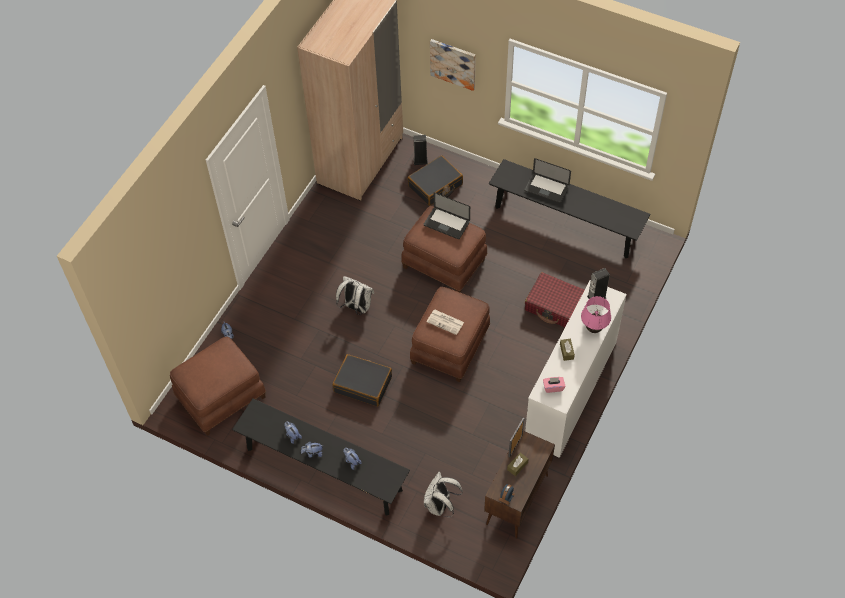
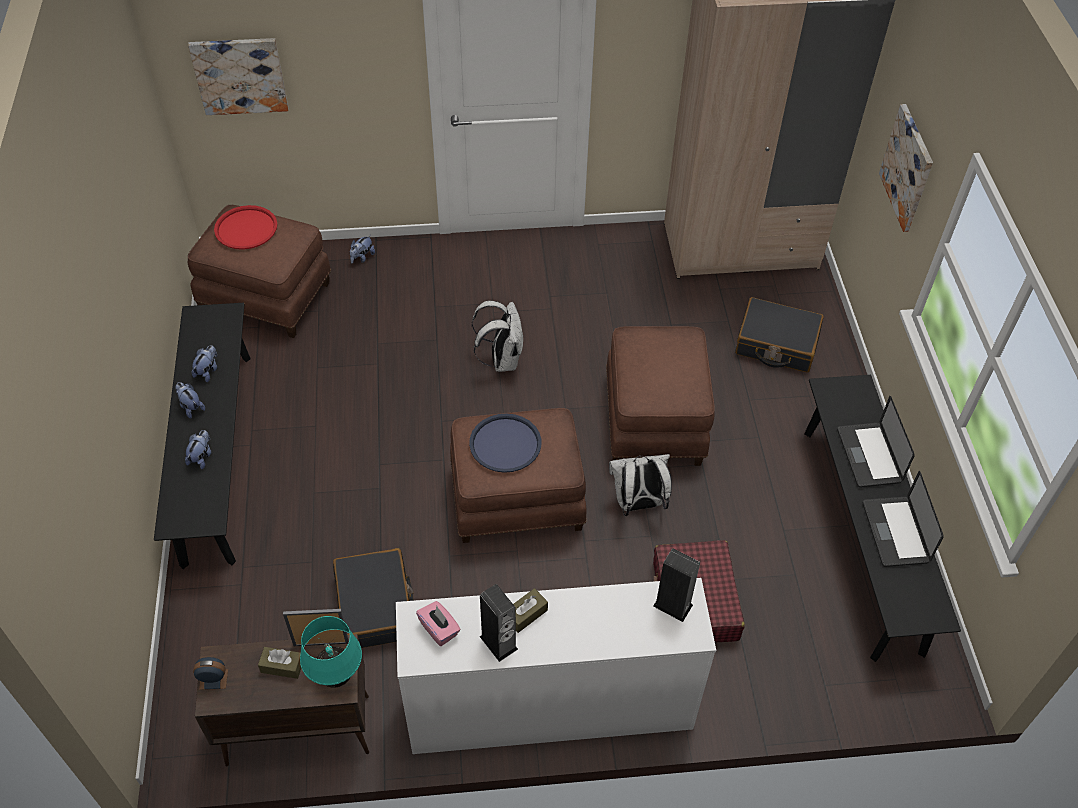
camera: 55 degrees right, 5 degrees down
(153, 297) = (240, 75): none -> picture
(202, 370) = (246, 228): none -> red tray
(363, 384) = (382, 430): black suitcase -> black suitcase (375, 606)
(420, 161) = (802, 307): speaker -> speaker (498, 642)
(440, 506) = (231, 627): white backpack -> white backpack (638, 504)
(446, 223) = (682, 359): laptop -> laptop (895, 532)
(446, 322) = (505, 444): newspaper -> blue tray
(537, 447) = (336, 677): none -> turquoise table lamp
(593, 329) = (603, 633): pink table lamp -> none

